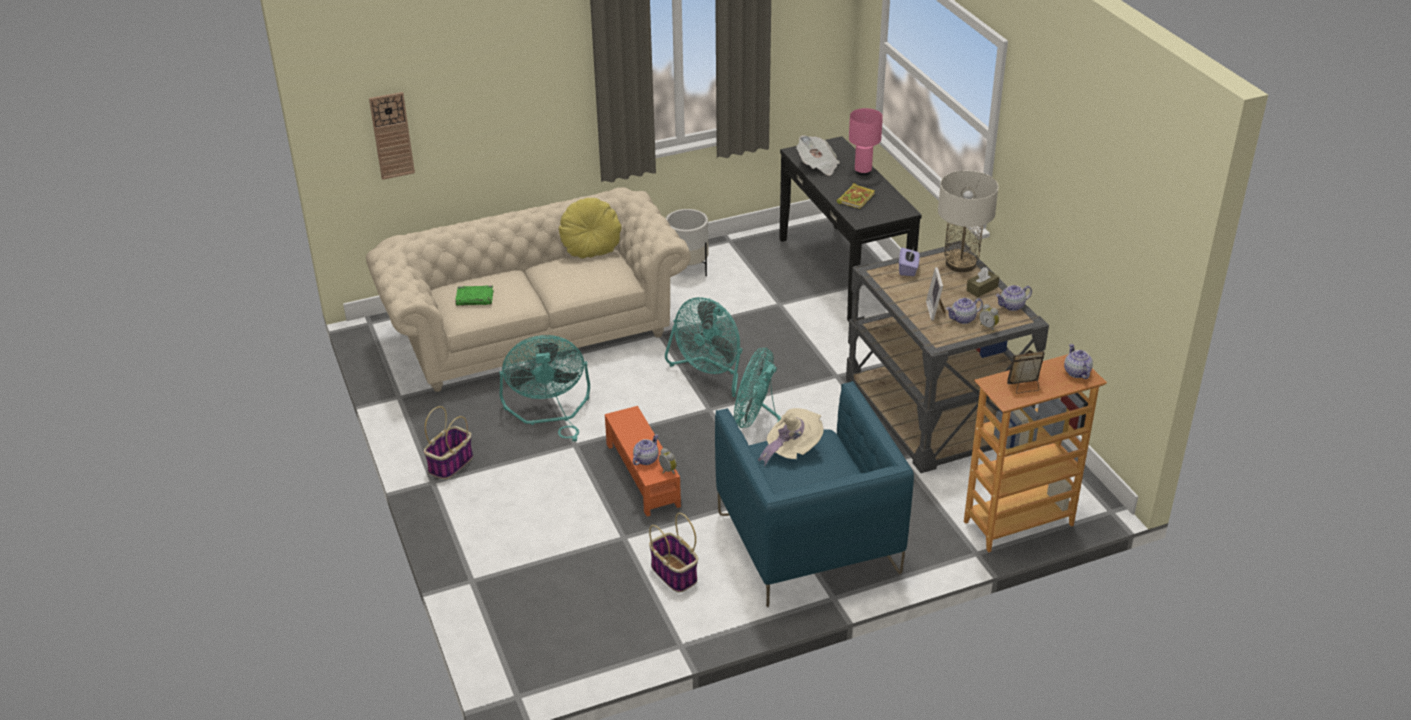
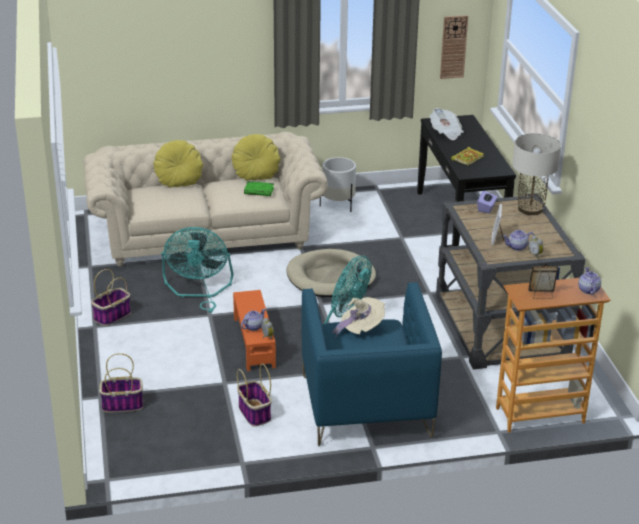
camera: 10 degrees right, 5 degrees down
(392, 135) = (114, 69): wall clock -> wall clock (453, 47)
(475, 298) = (157, 198): green book -> green book (259, 191)
(496, 273) = (179, 183): none -> yellow pillow
(504, 587) = (123, 404): none -> basket
(710, 371) = (331, 277): turquoise fan -> beige dog bed
(862, 171) = (480, 140): pink table lamp -> none
(982, 289) = (540, 228): brown tissue box -> none
(1012, 306) = (560, 243): teapot -> none

